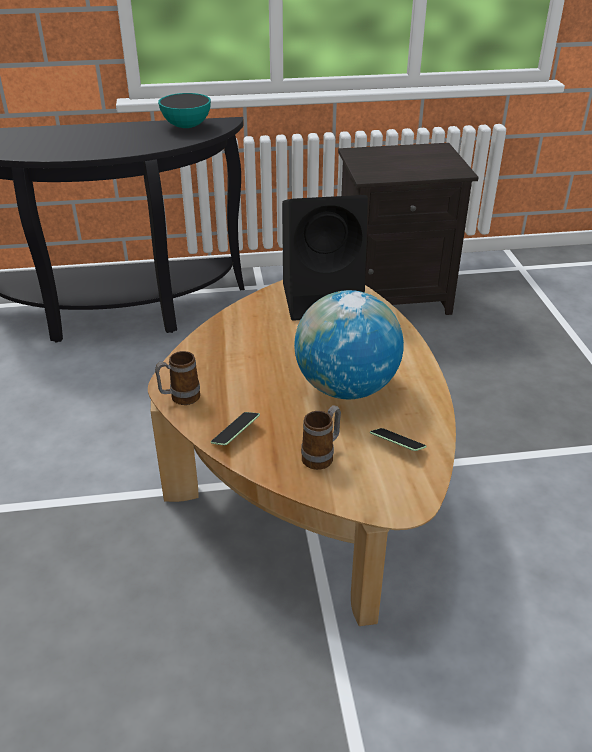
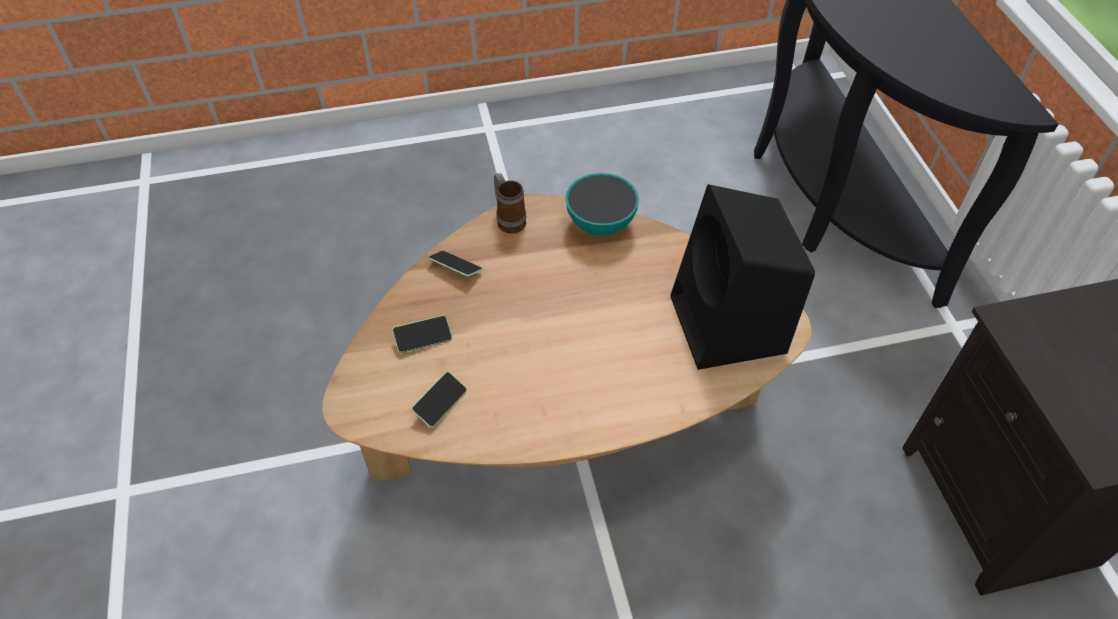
camera: 85 degrees right, 15 degrees up
(186, 126) = (978, 73): bowl -> bowl (600, 224)
(322, 456) = (423, 339): mug -> phone
(346, 387) = (539, 355): globe -> none

